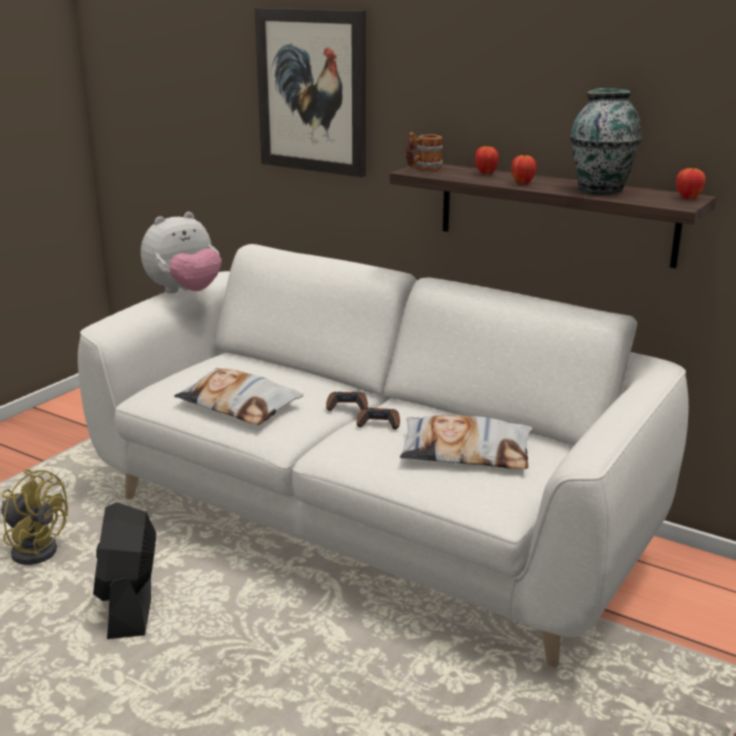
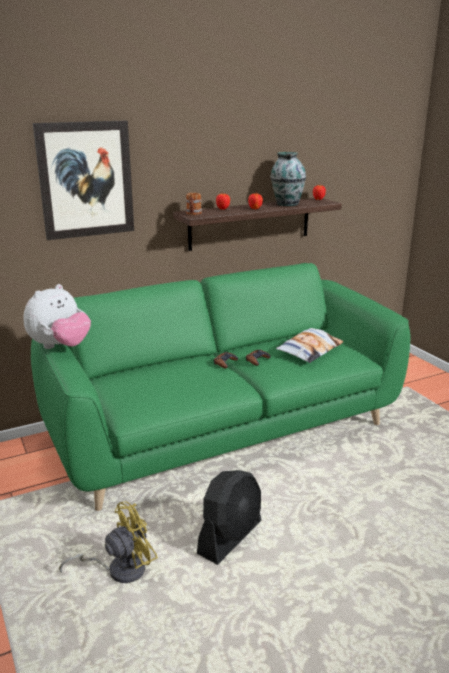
camera: 60 degrees left, 0 degrees up
(130, 604) = (230, 537): black fan -> black fan turned 75 degrees counterclockwise
(185, 292) = (60, 347): plush toy -> plush toy turned 45 degrees clockwise
(239, 404) = (187, 389): pillow -> none
(368, 524) = (224, 432): white sofa -> green sofa

